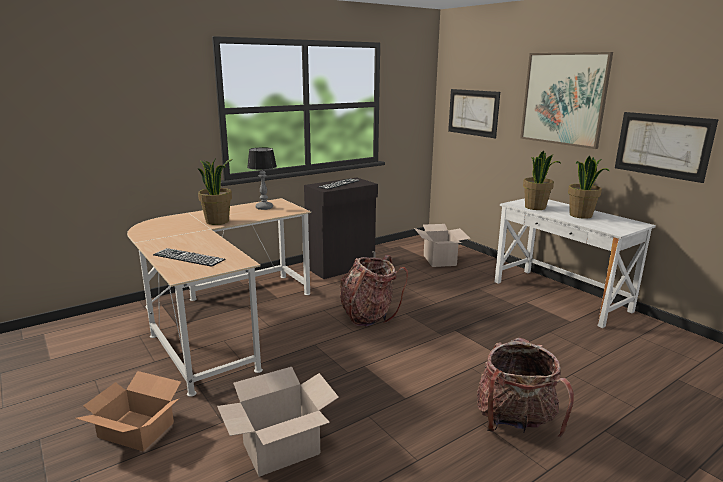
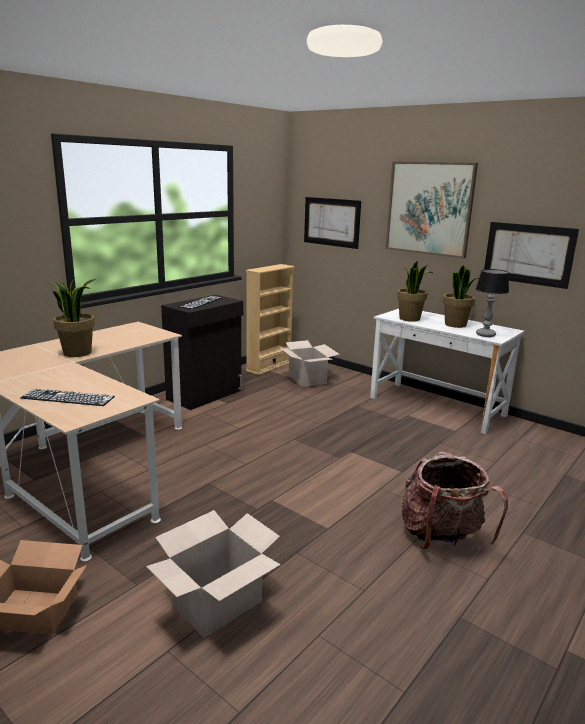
camera: 15 degrees left, 0 degrees up
(264, 208) = (125, 333): table lamp -> table lamp (486, 335)
(368, 315) = (255, 445): backpack -> none
(408, 246) = (269, 366): none -> beige bookcase

